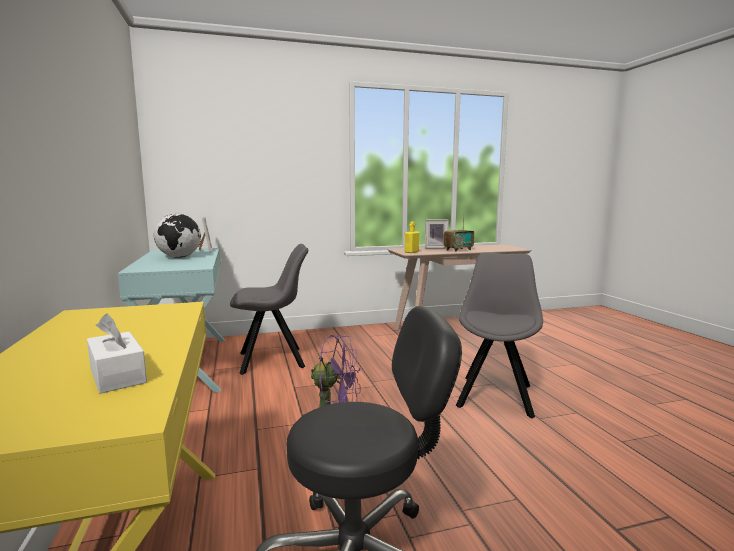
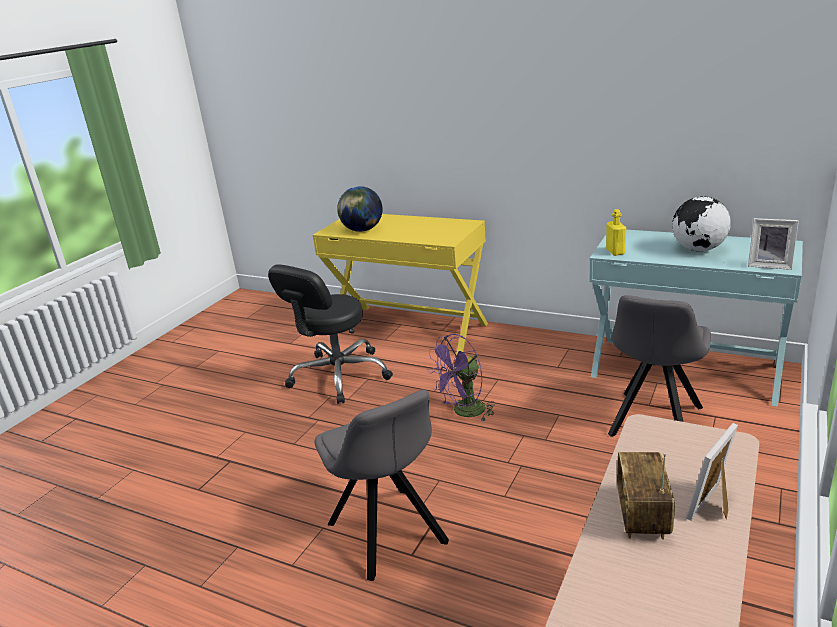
camera: 135 degrees right, 15 degrees up
(117, 375) = (362, 230): white tissue box -> globe
(411, 252) = (662, 436): yellow bottle -> yellow bottle (615, 252)

